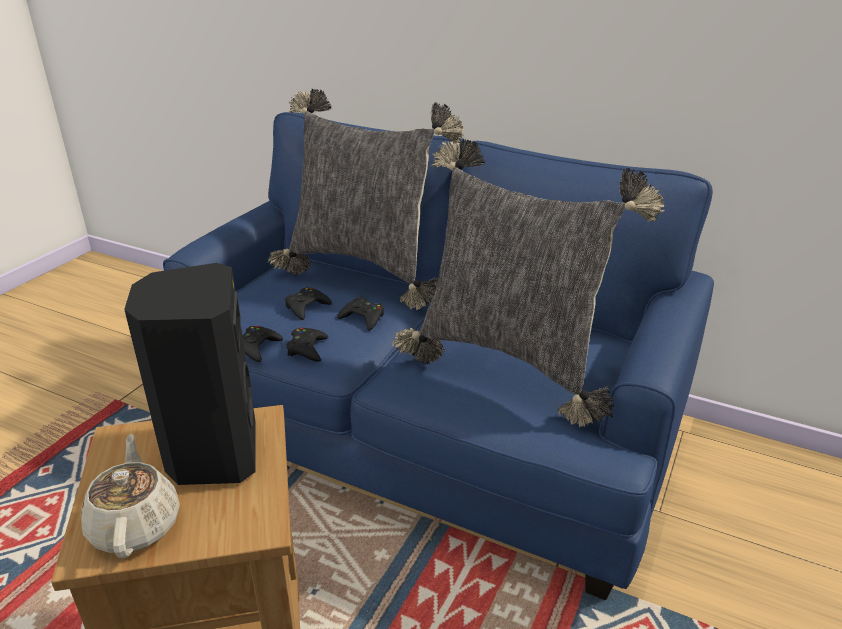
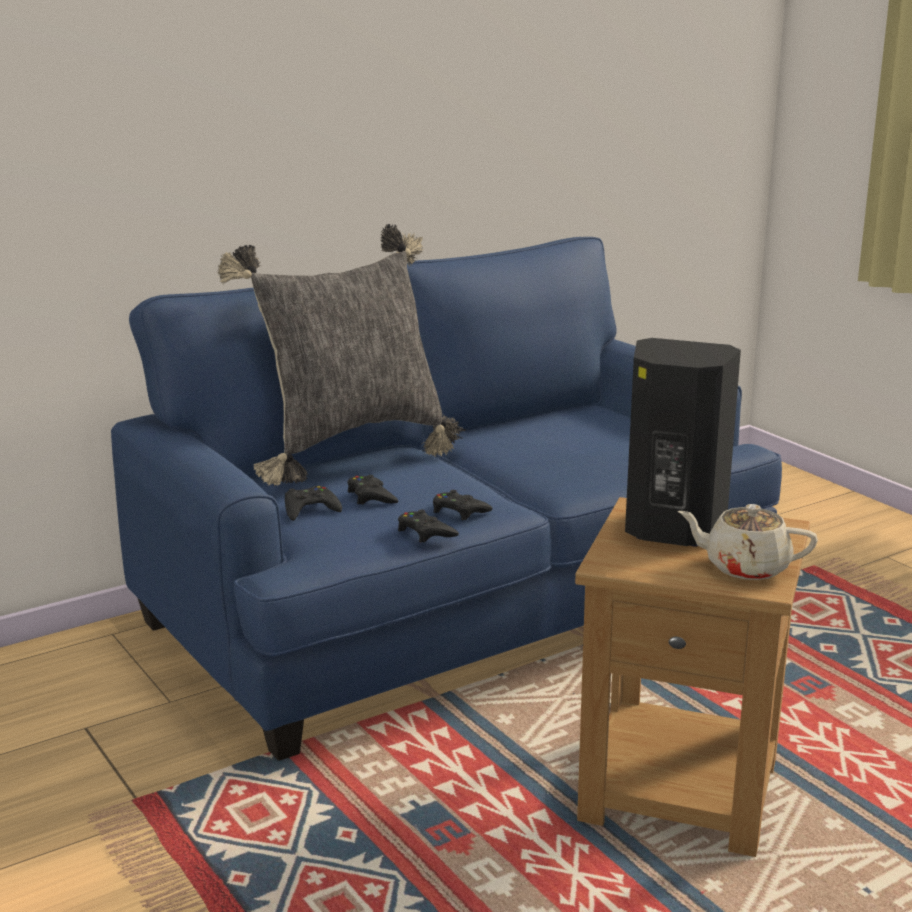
camera: 60 degrees left, 10 degrees down
(363, 318) = (430, 478): black game controller -> black game controller (310, 509)
(511, 374) = (602, 448): pillow -> none

